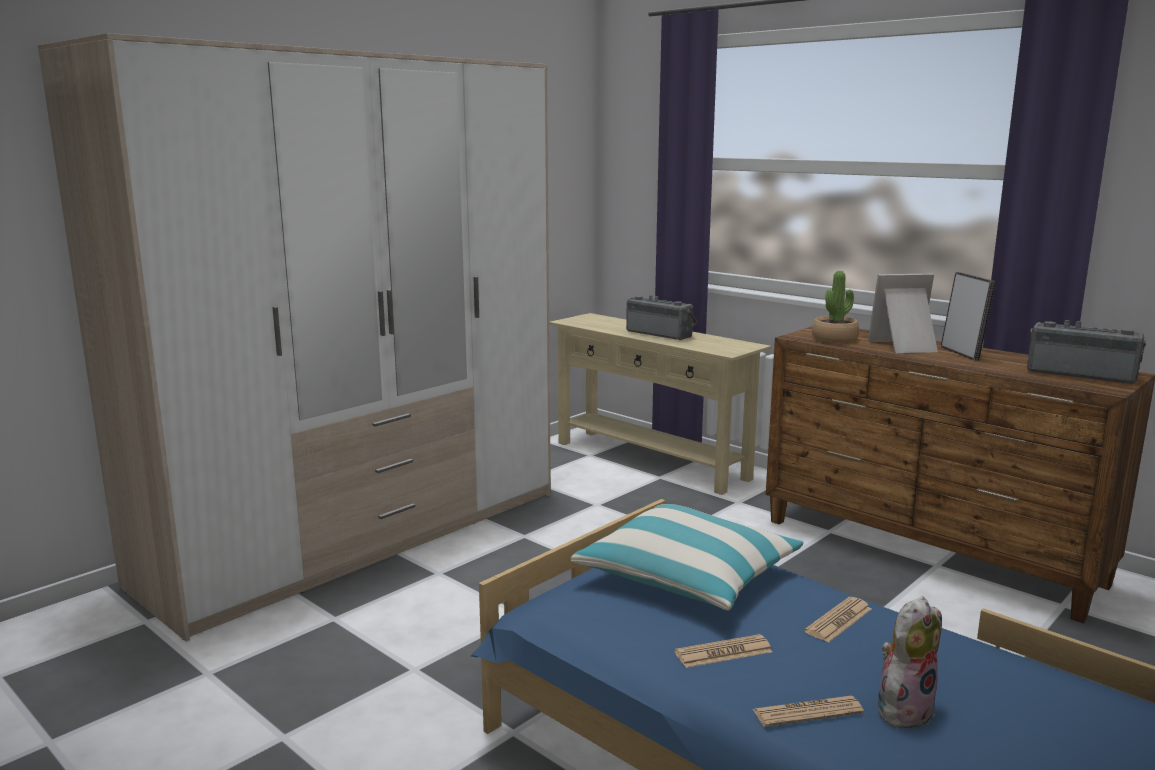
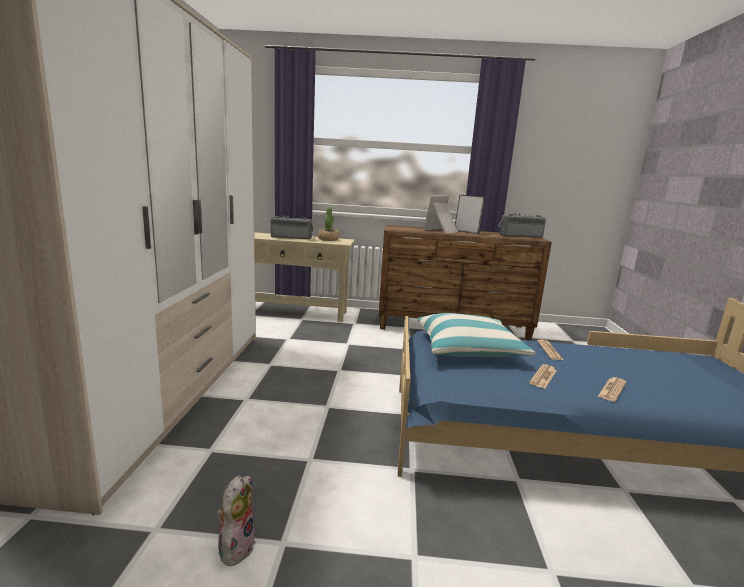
camera: 40 degrees left, 0 degrees up
(834, 339) = (409, 230): potted plant -> potted plant (328, 239)
(903, 709) = (629, 376): plush toy -> plush toy (236, 546)

